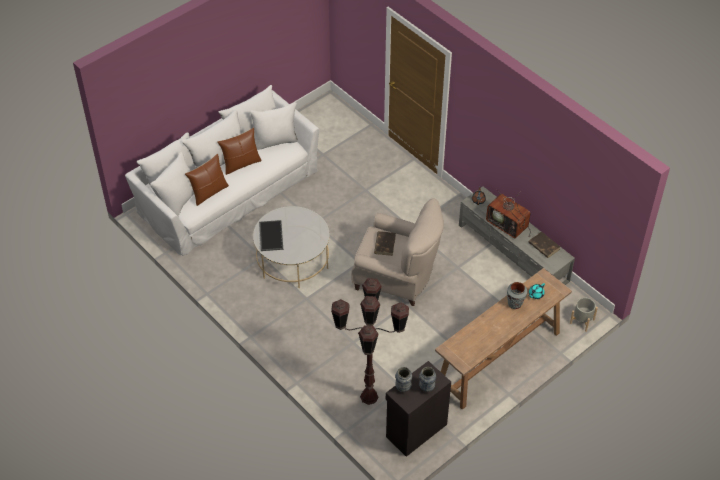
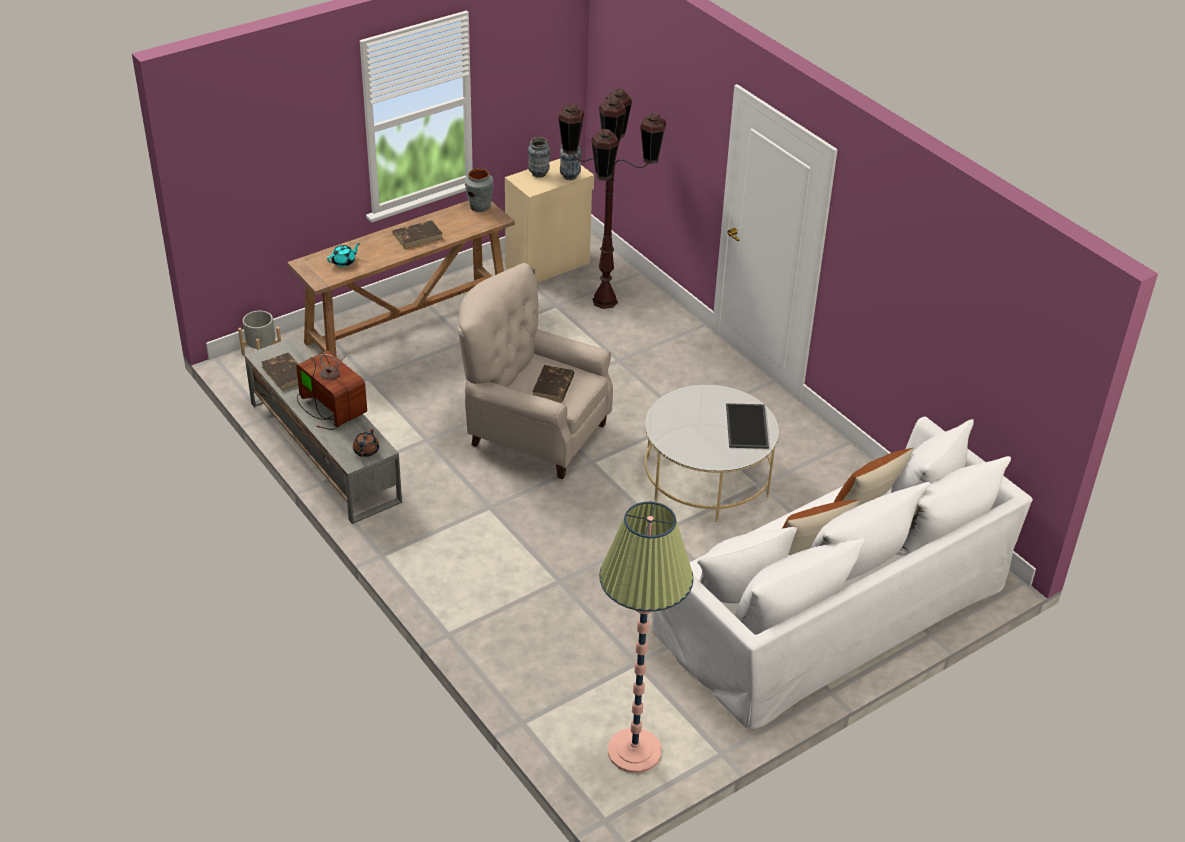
camera: 175 degrees left, 10 degrees down
(320, 118) = (634, 751): none -> floor lamp
(415, 430) = (549, 265): black cabinet -> beige cabinet
(496, 324) = (418, 236): none -> brown book
(515, 304) = (380, 254): grey vase -> grey vase (479, 207)

